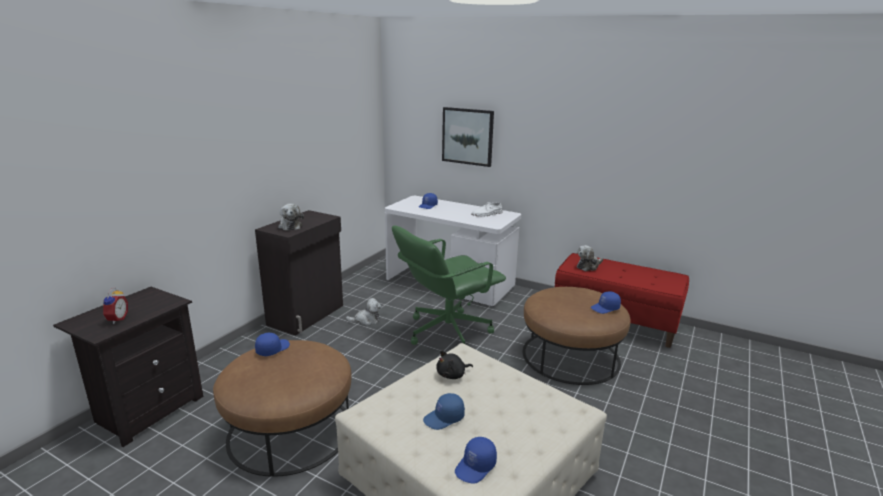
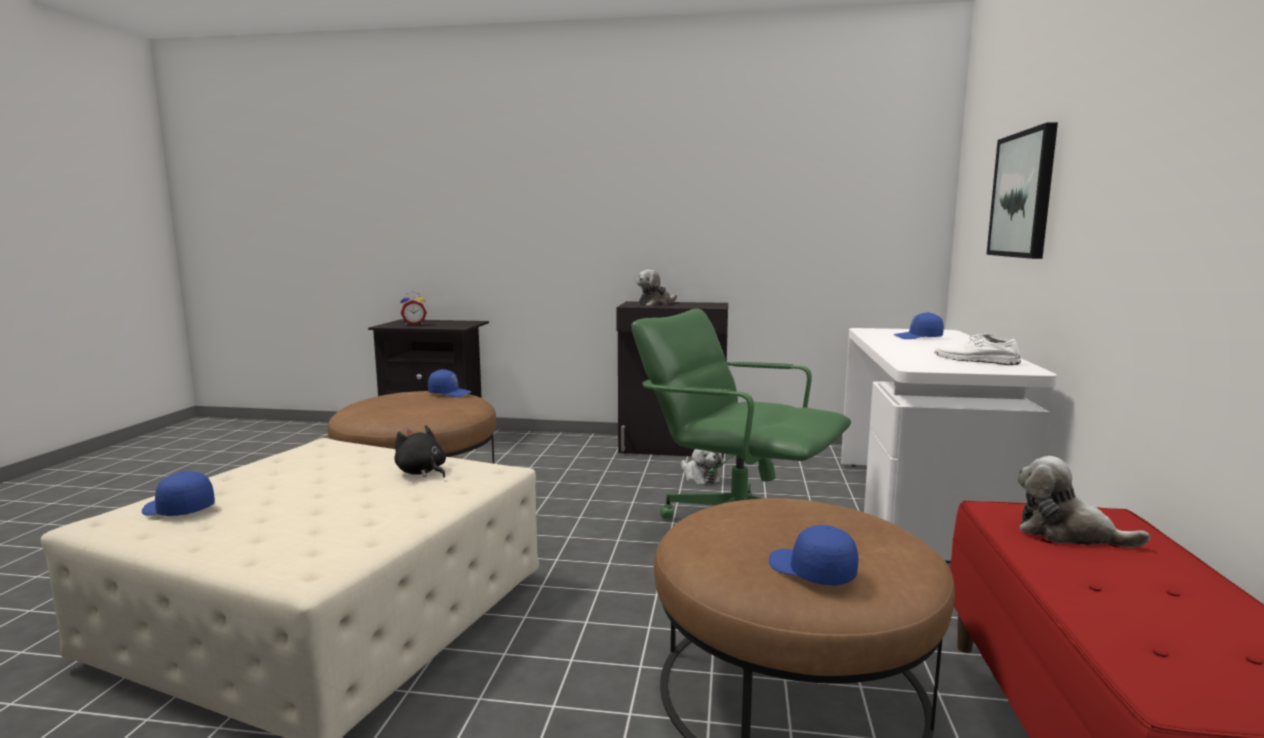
camera: 70 degrees right, 10 degrees down
(444, 418) = (303, 481): blue cap -> none

